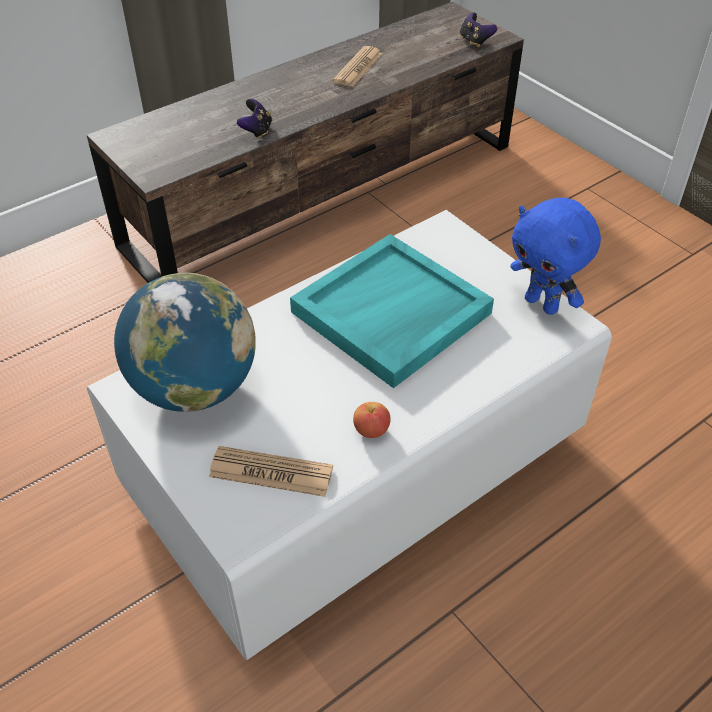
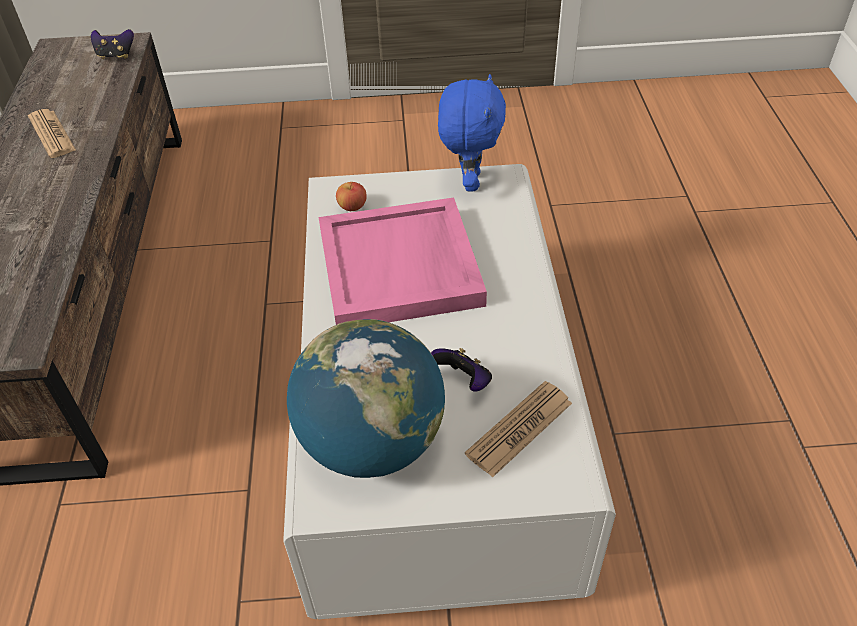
camera: 55 degrees left, 0 degrees up
(256, 131) = (54, 241): game controller -> game controller (464, 381)
(371, 430) = (521, 341): apple -> apple (352, 207)
(391, 314) = (401, 268): turquoise tray -> pink tray
(543, 304) = (469, 181): blue plush toy -> blue plush toy turned 75 degrees counterclockwise

